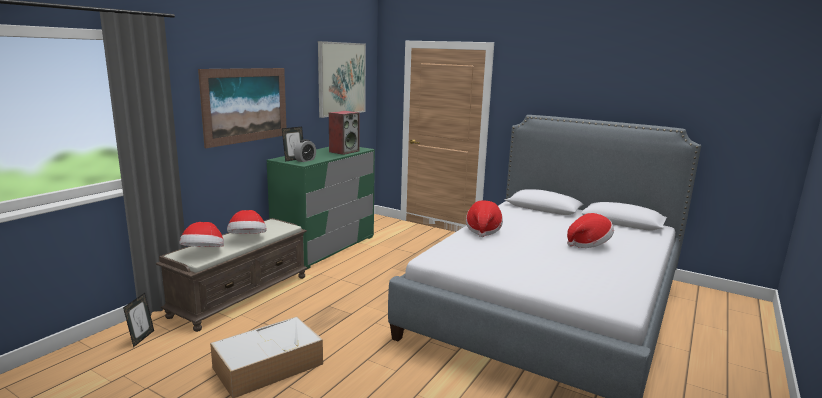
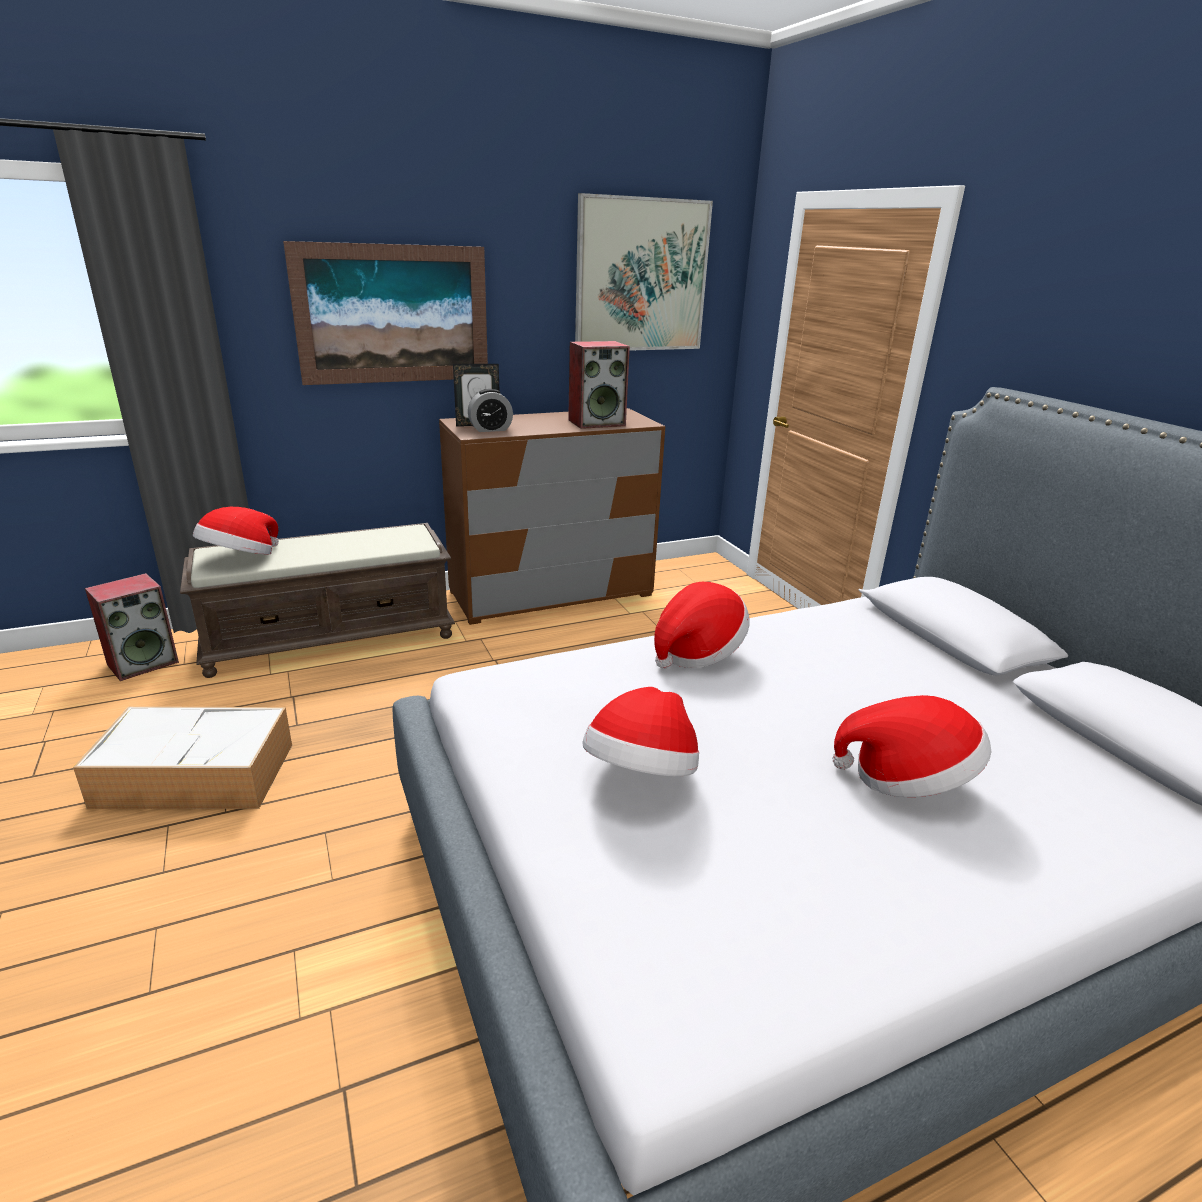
camera: 35 degrees right, 10 degrees up
(141, 338) = (143, 663): picture frame -> speaker
(248, 239) = (331, 551): hat -> hat (641, 774)
(325, 247) = (551, 593): green dresser -> brown dresser

